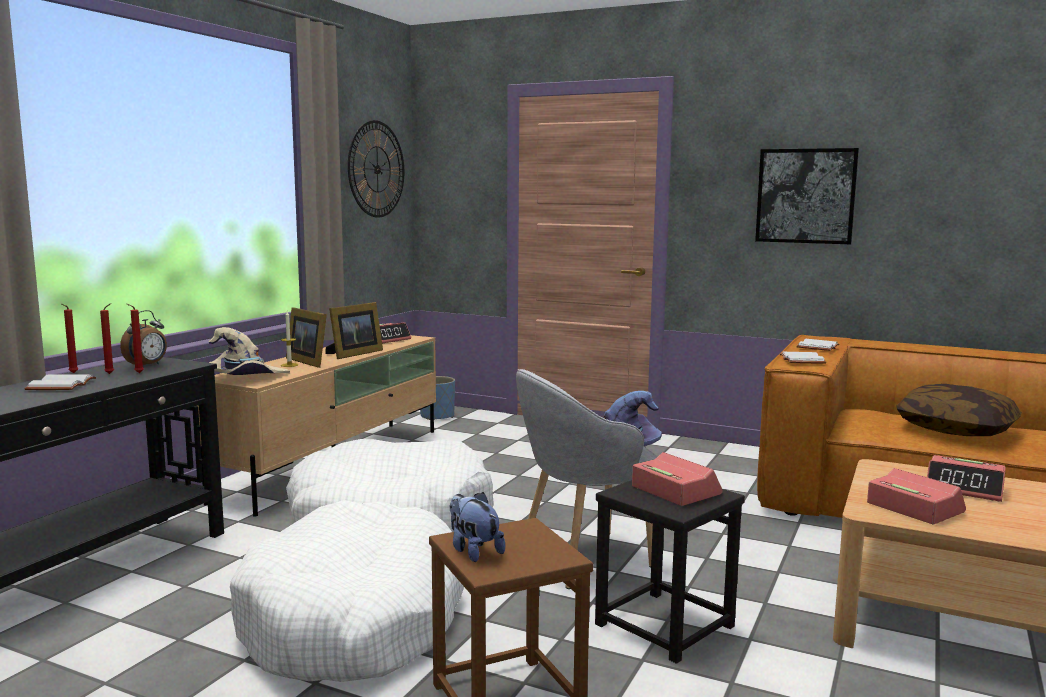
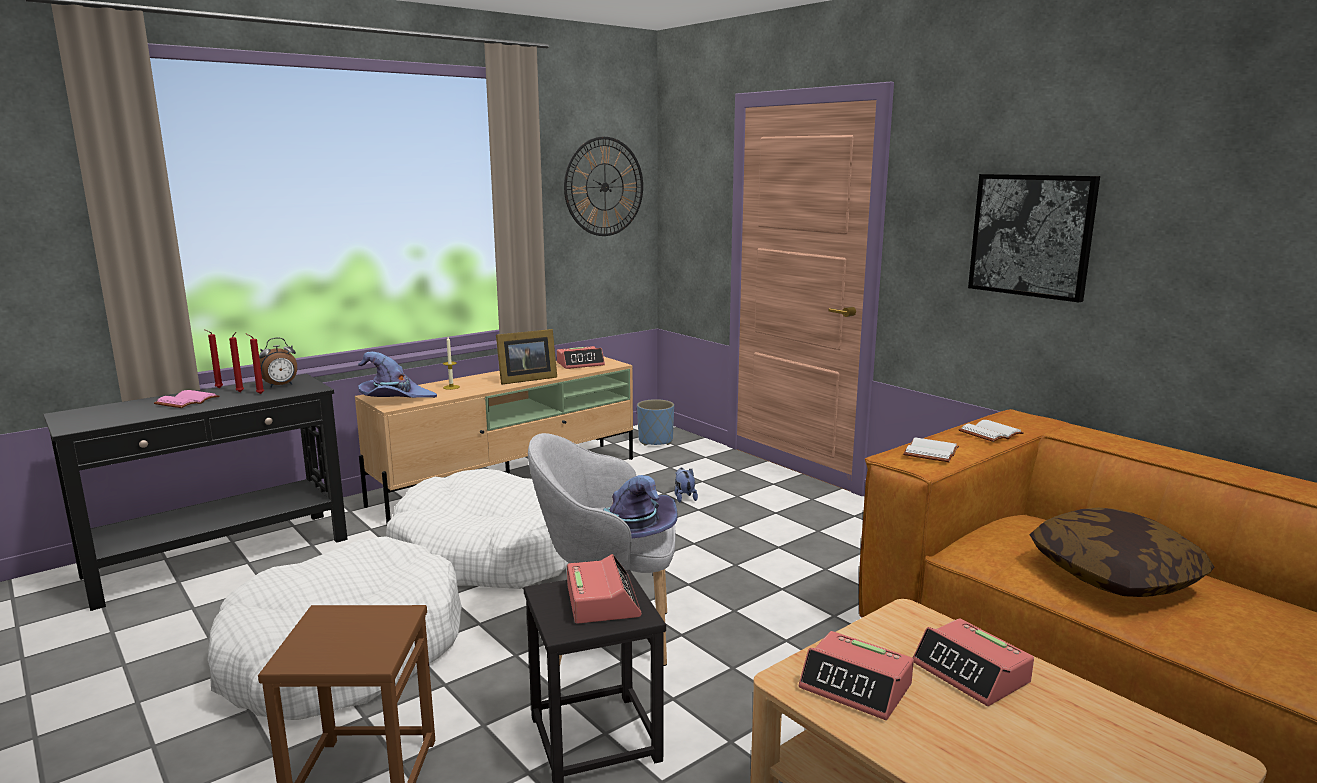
camera: 25 degrees right, 5 degrees up
(60, 385) = (187, 401): white book -> pink book
(246, 378) = (394, 398): beige hat -> purple hat
(309, 361) = (473, 384): picture frame -> none
(473, 551) = (316, 632): plush toy -> plush toy (684, 497)
(914, 508) = (856, 687): alarm clock -> alarm clock turned 135 degrees clockwise

